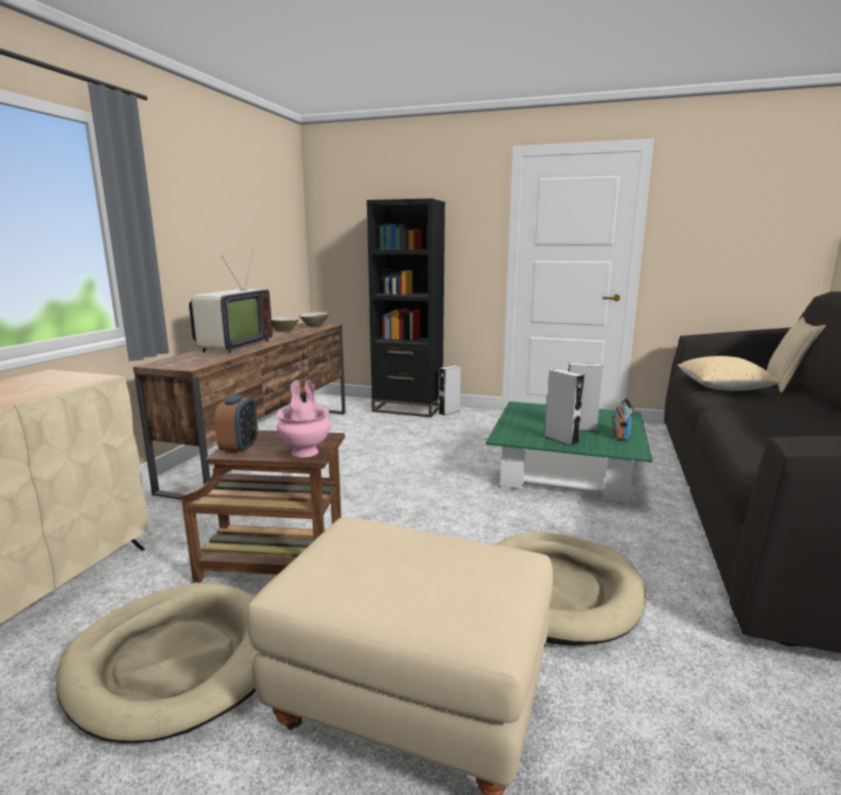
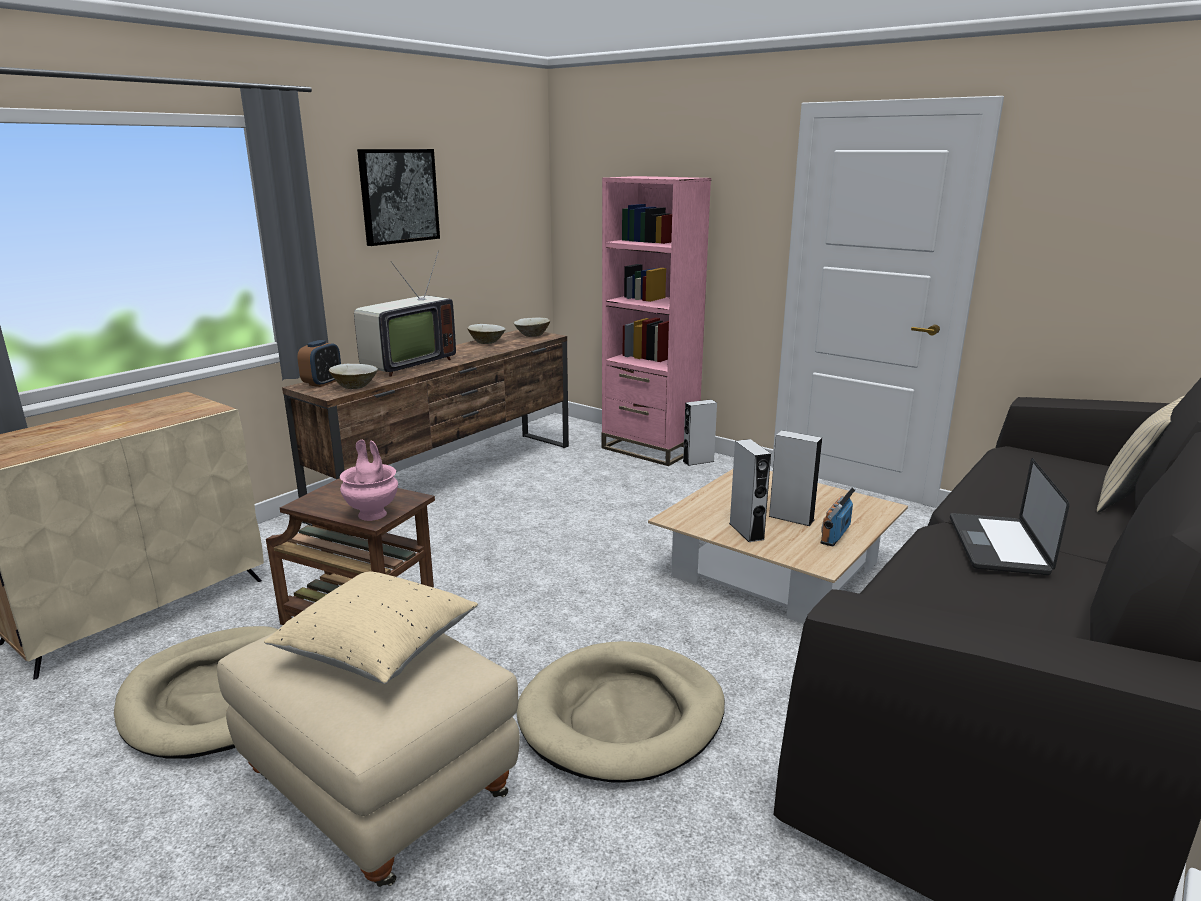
camera: 20 degrees right, 5 degrees up
(206, 361) = (355, 386): none -> beige bowl
(208, 207) = (398, 196): none -> picture
(239, 448) = (320, 499): alarm clock -> alarm clock (322, 383)
(407, 408) = (649, 449): black bookcase -> pink bookcase
(566, 471) = (776, 571): green coffee table -> beige coffee table
(723, 388) = (1014, 491): beige pillow -> beige pillow (378, 650)
(762, 415) = (997, 545): none -> laptop

